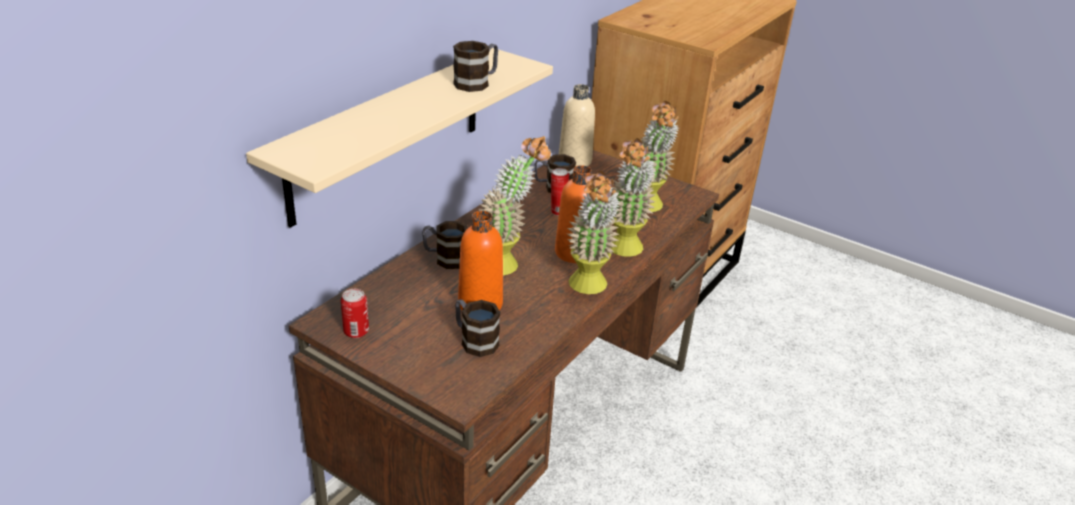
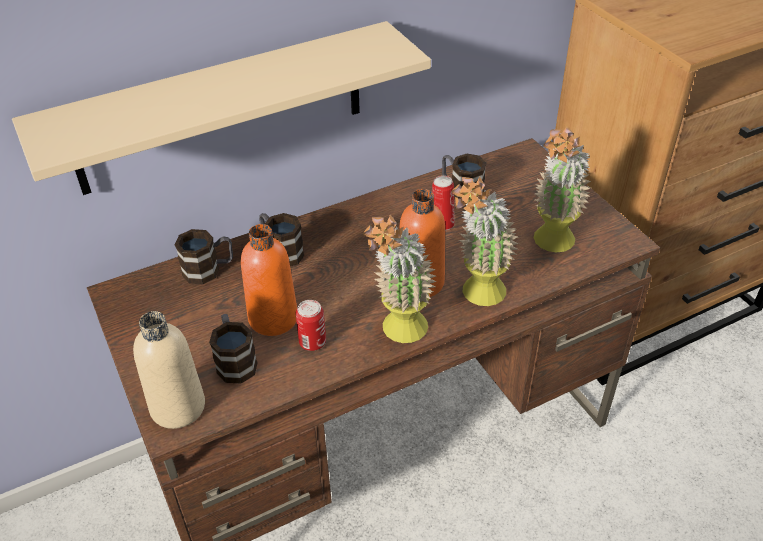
camera: 30 degrees right, 10 degrees up
(356, 332) = (136, 314): can -> can (312, 342)
(477, 83) = (318, 69): mug -> mug (209, 270)
(509, 263) = (340, 276): potted plant -> none
(575, 161) = (512, 160): beige bottle -> beige bottle (178, 407)

